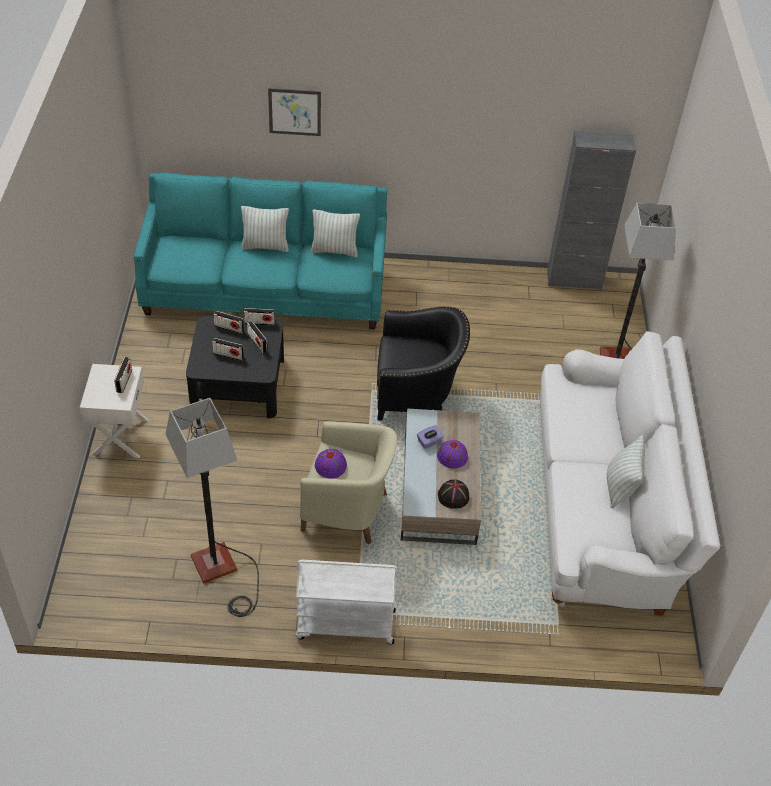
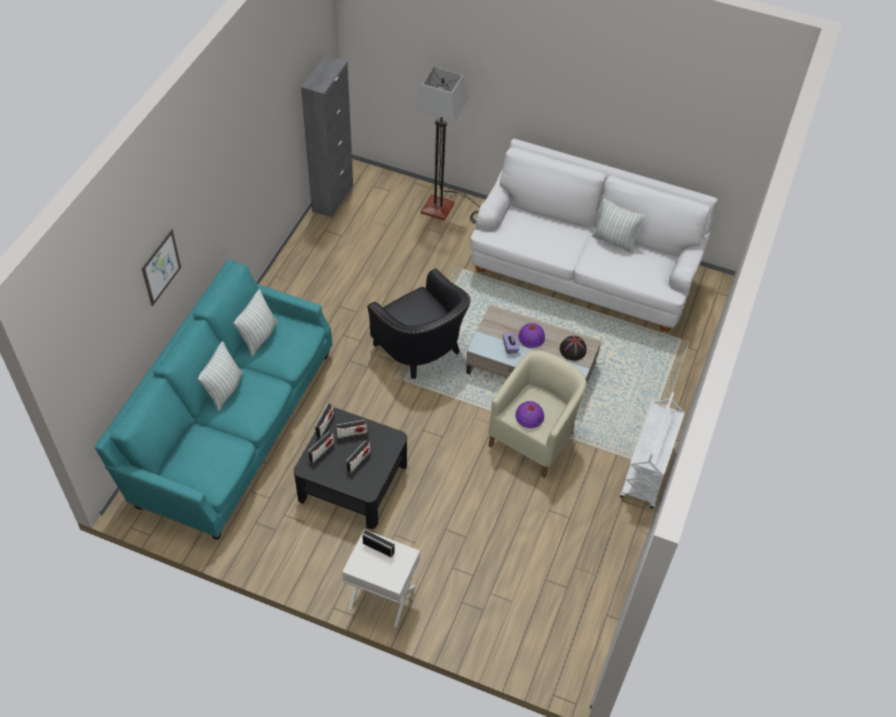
camera: 70 degrees left, 5 degrees up
(222, 572) = (570, 547): floor lamp -> none
(416, 394) = (421, 350): black armchair -> black armchair turned 120 degrees clockwise

